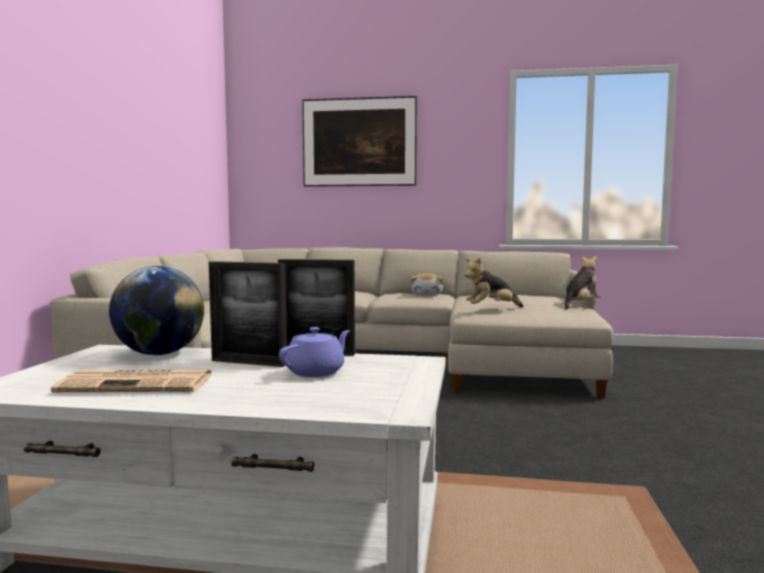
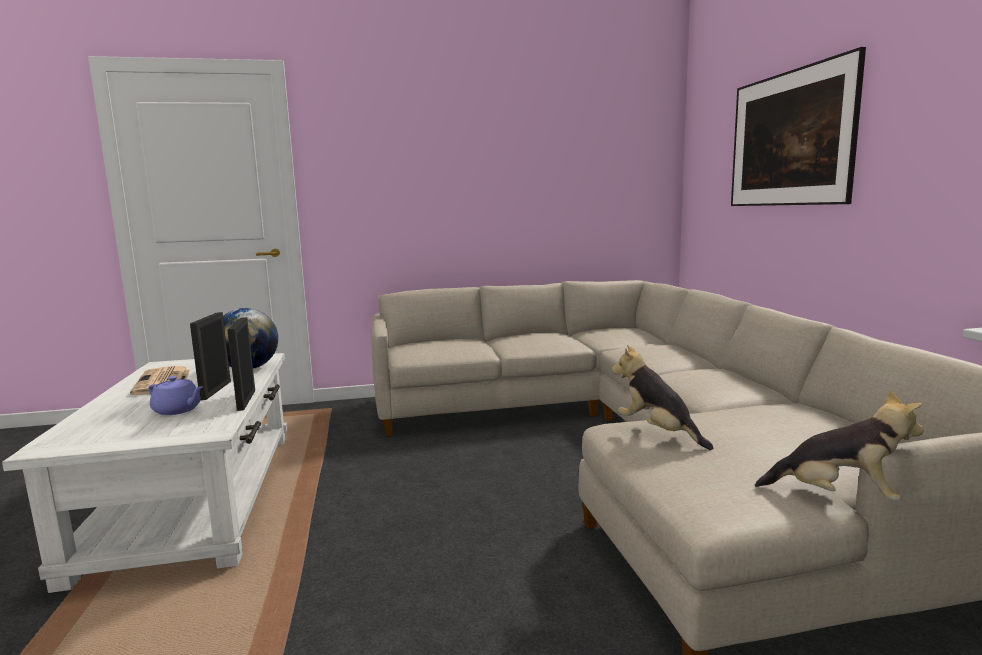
camera: 70 degrees right, 5 degrees up
(427, 295) = (728, 386): plush toy -> none

